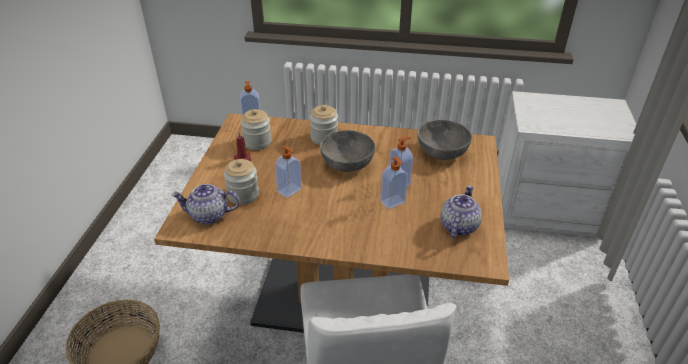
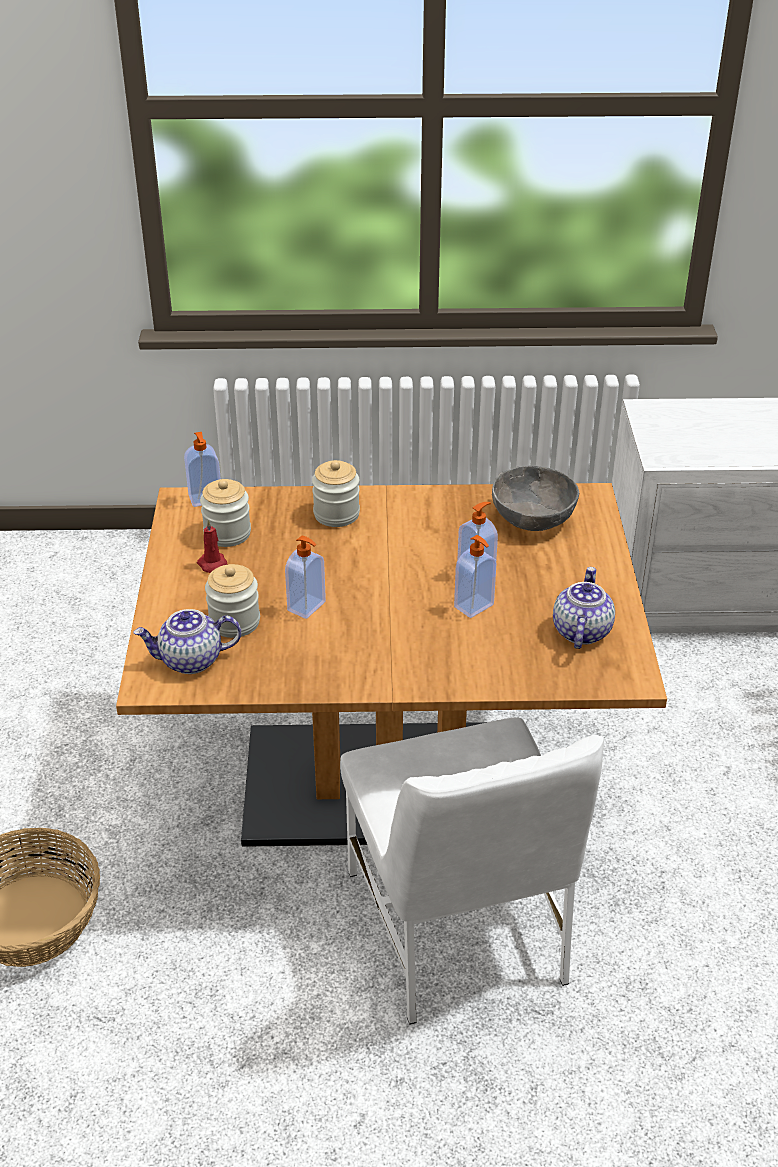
camera: 10 degrees left, 0 degrees up
(347, 163) = (386, 553): grey bowl -> none

